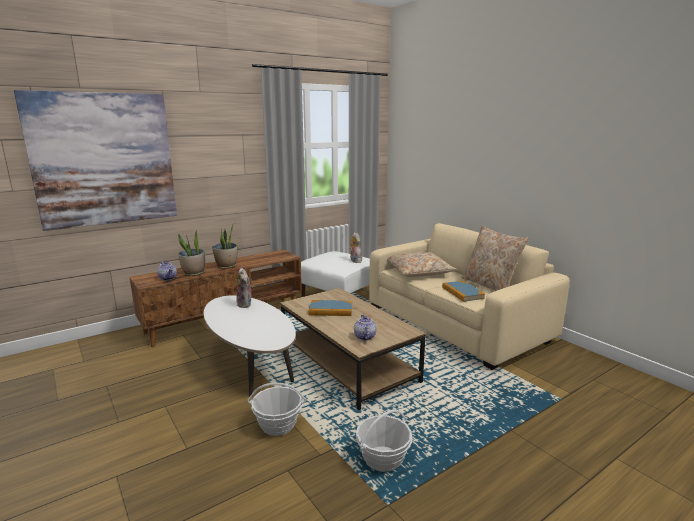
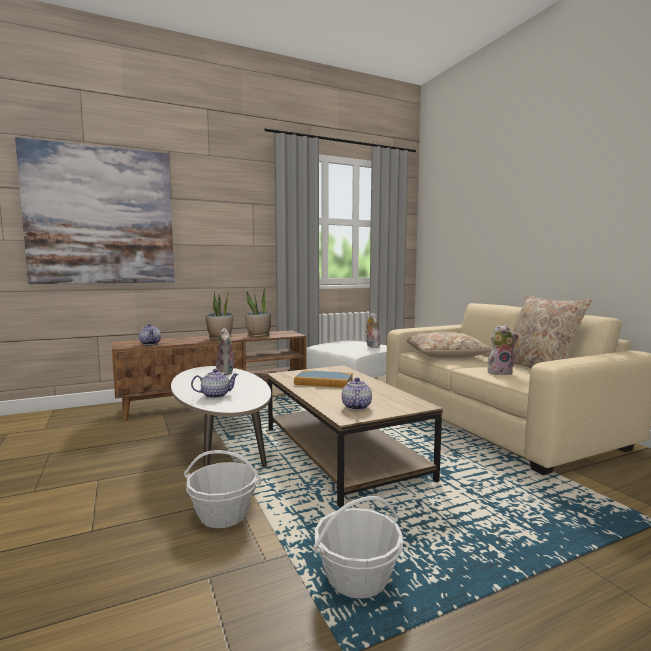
camera: 10 degrees right, 10 degrees down
(194, 273) = (181, 341): potted plant -> potted plant (258, 336)
(251, 332) = (216, 395): none -> teapot
(462, 293) = (500, 372): book -> plush toy

